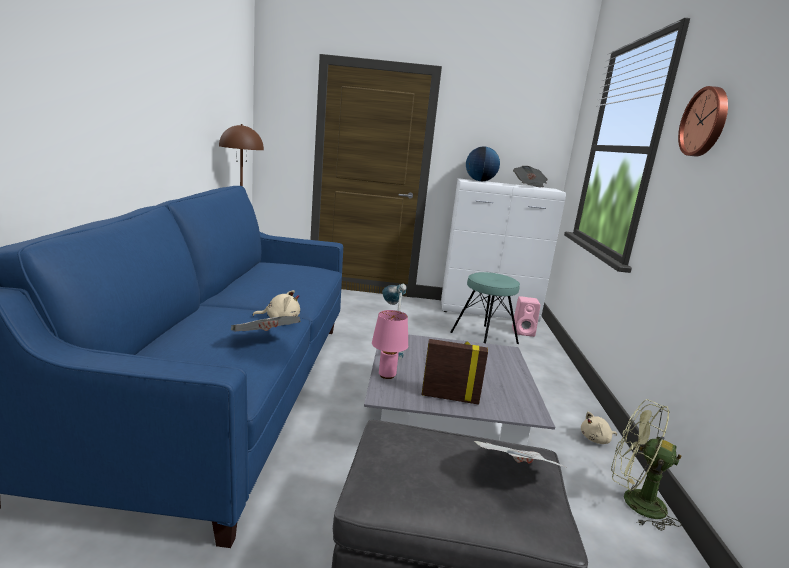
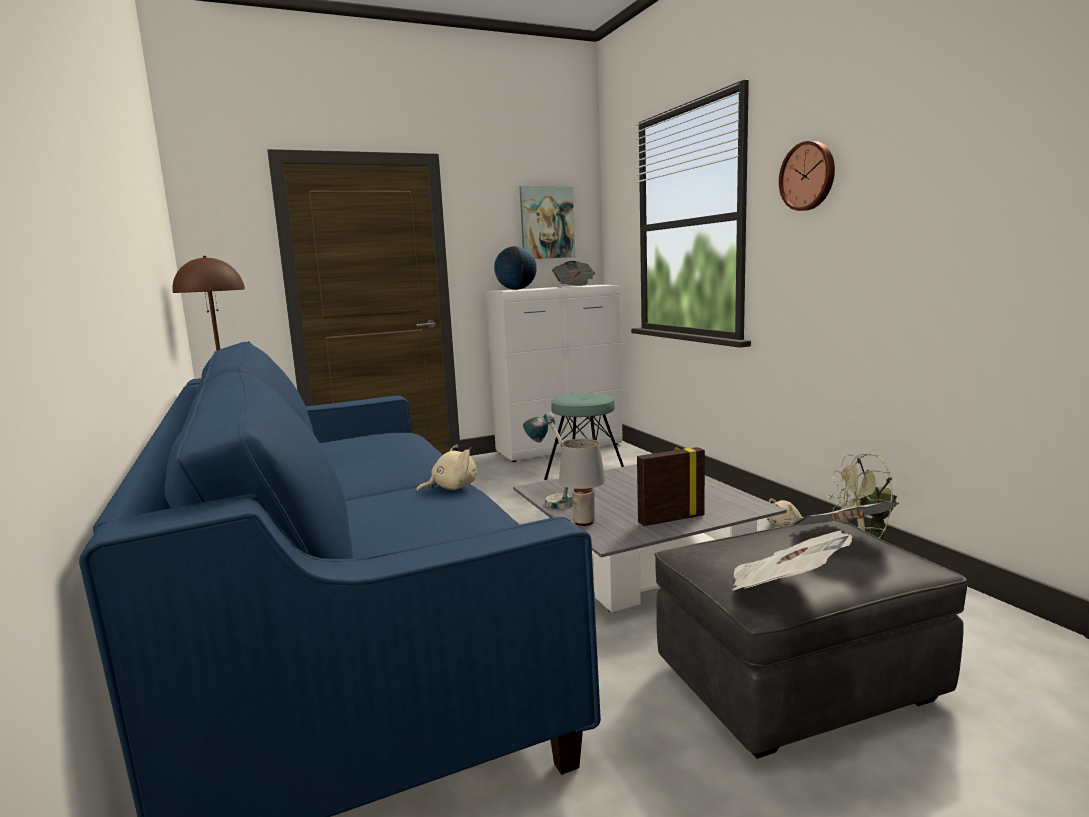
camera: 25 degrees left, 5 degrees down
(265, 342) = (483, 509): newspaper -> newspaper (784, 589)
(386, 375) = (584, 522): pink table lamp -> grey table lamp
(522, 131) = (547, 222): none -> picture
(524, 332) = (616, 457): pink speaker -> none

